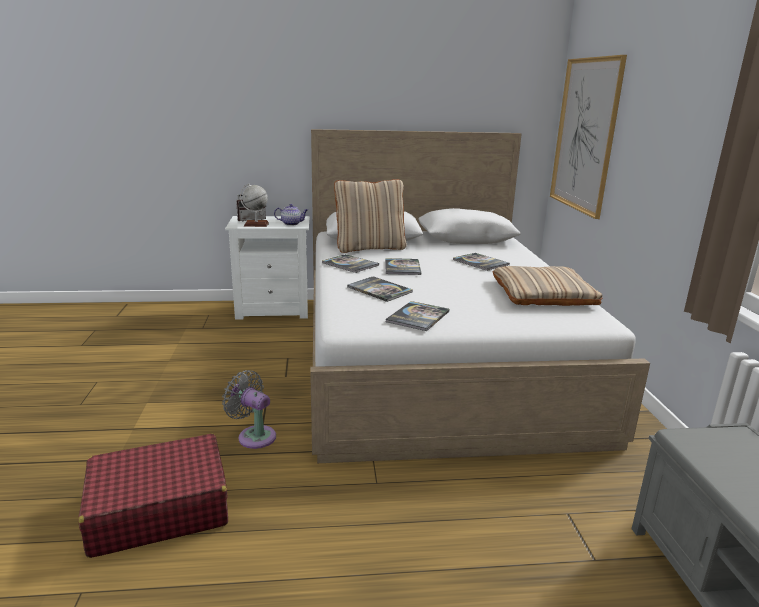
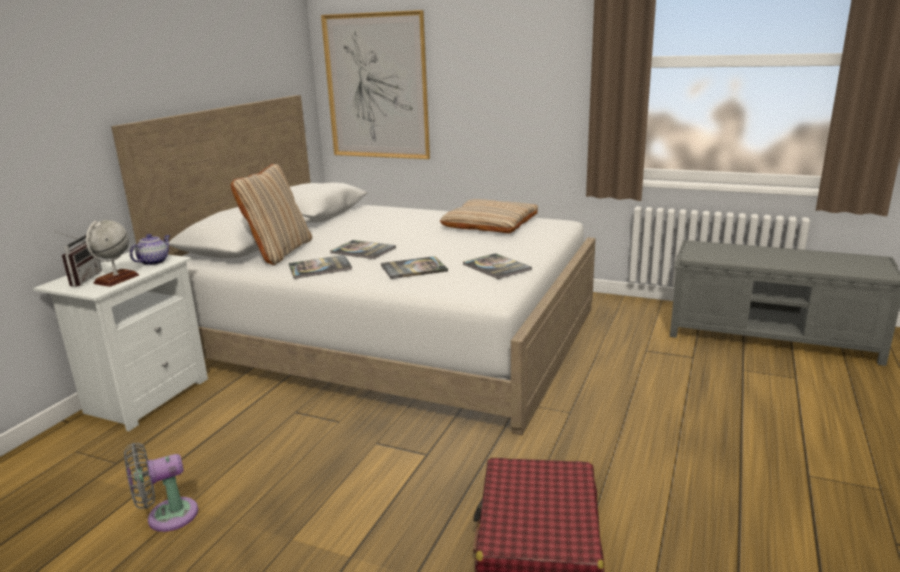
camera: 60 degrees left, 0 degrees up
(254, 436) = (446, 463): grey fan -> grey fan (167, 517)
(480, 262) = (392, 224): book -> none

